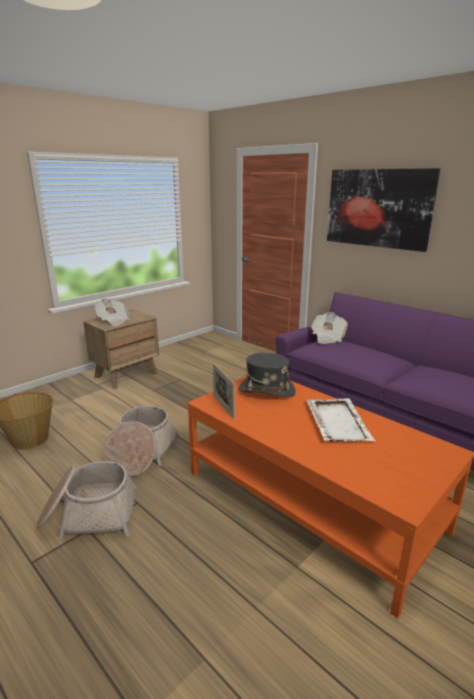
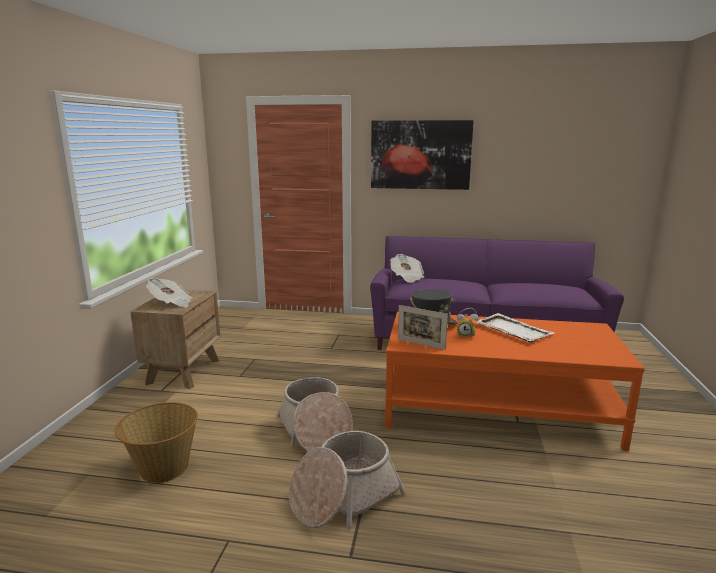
camera: 35 degrees left, 5 degrees down
(279, 412) = (466, 335): none -> alarm clock

